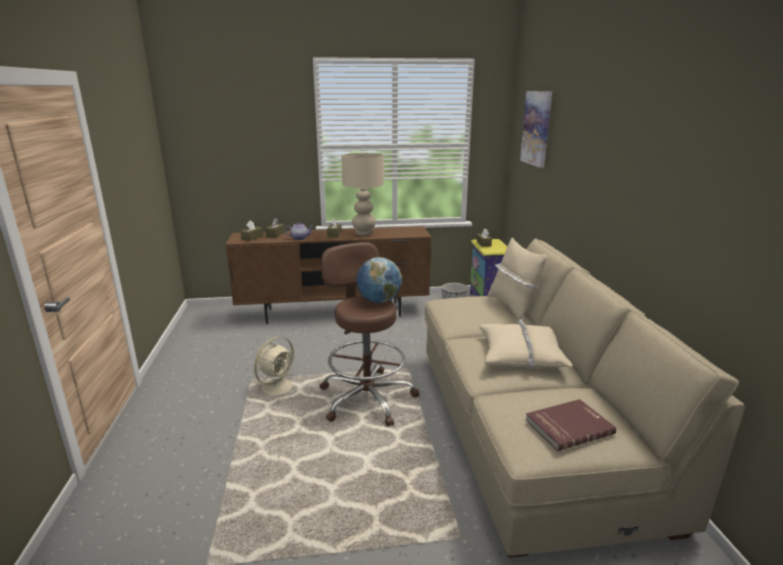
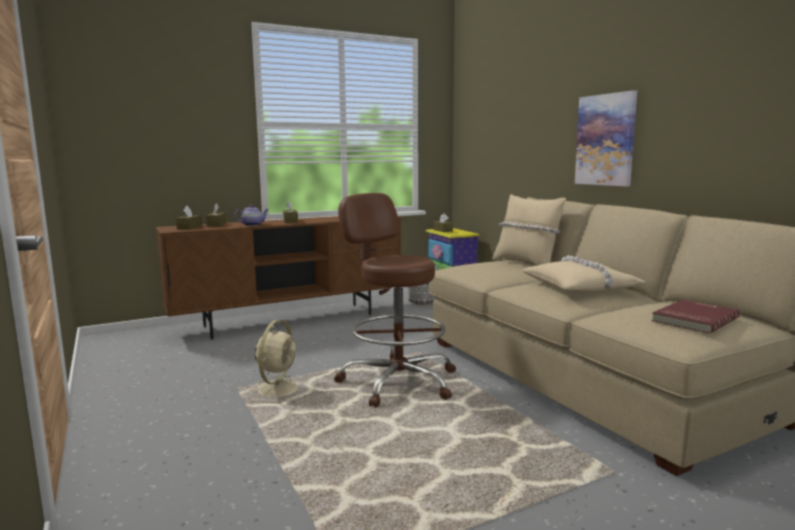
camera: 20 degrees left, 10 degrees down
(364, 233) = (323, 219): beige table lamp -> none
(379, 301) = (408, 256): globe -> none
(537, 128) = (497, 100): picture -> picture (605, 140)

